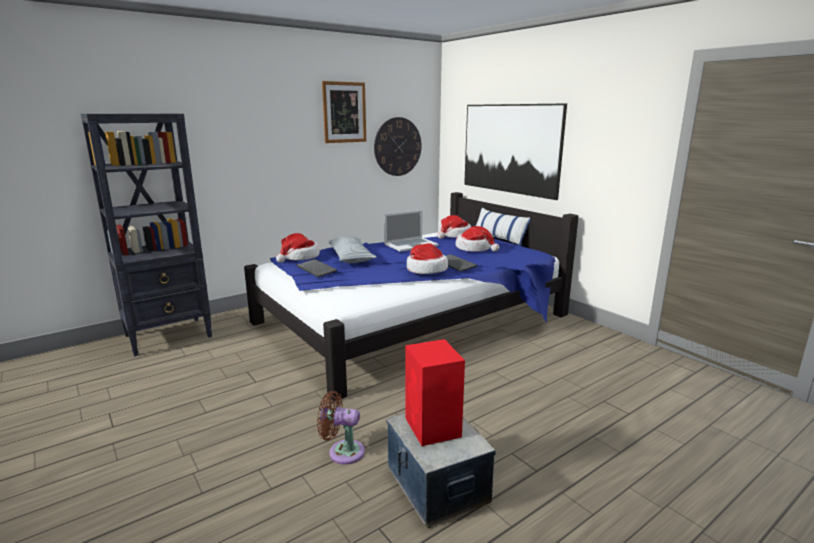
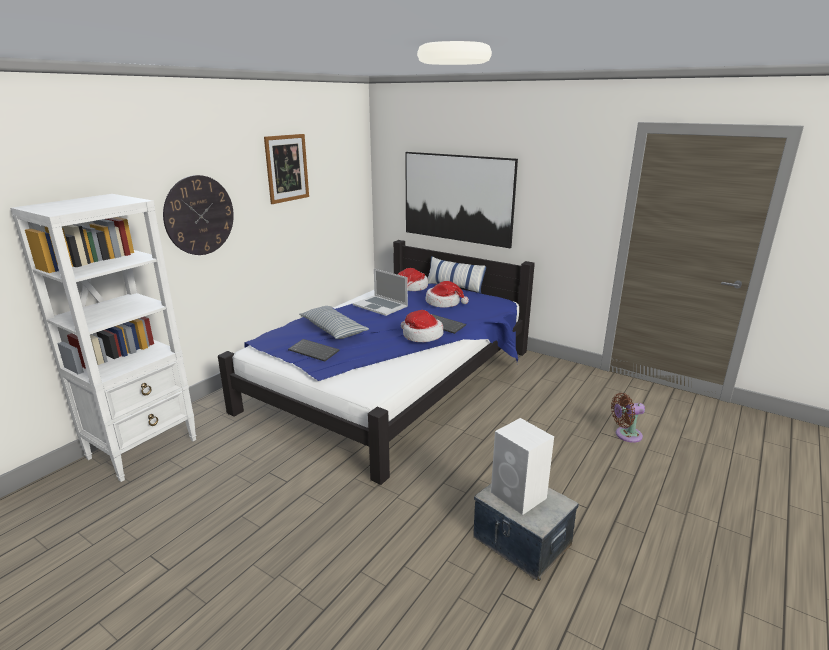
camera: 20 degrees left, 5 degrees up
(169, 336) = (144, 448): black bookcase -> white bookcase
(299, 257) = (280, 337): hat -> none
(342, 451) = (424, 533): brown fan -> brown fan (625, 435)
(397, 146) = (336, 198): wall clock -> wall clock (199, 215)
(411, 244) = (380, 305): laptop -> laptop turned 90 degrees clockwise
(433, 428) = (519, 496): red speaker -> white speaker

